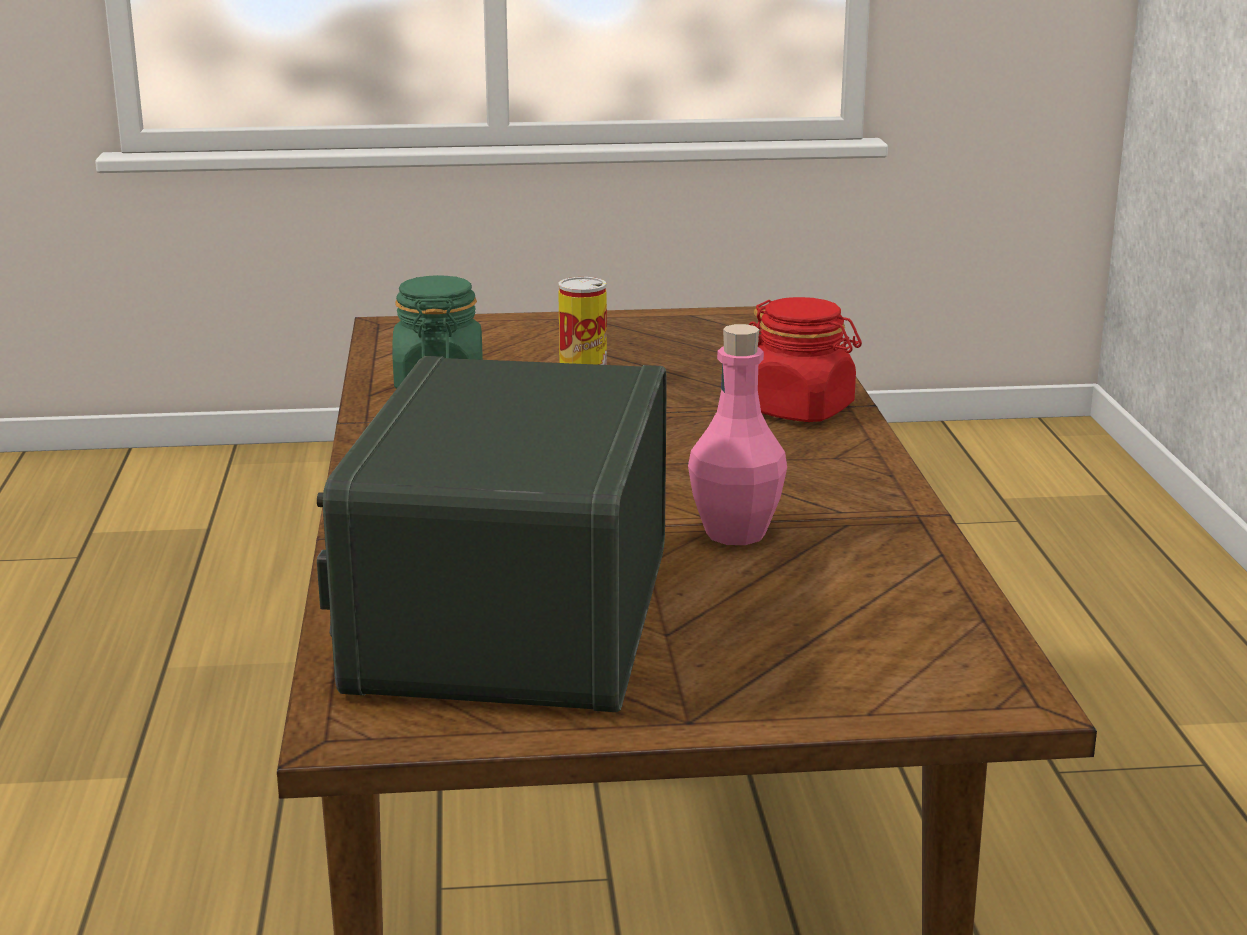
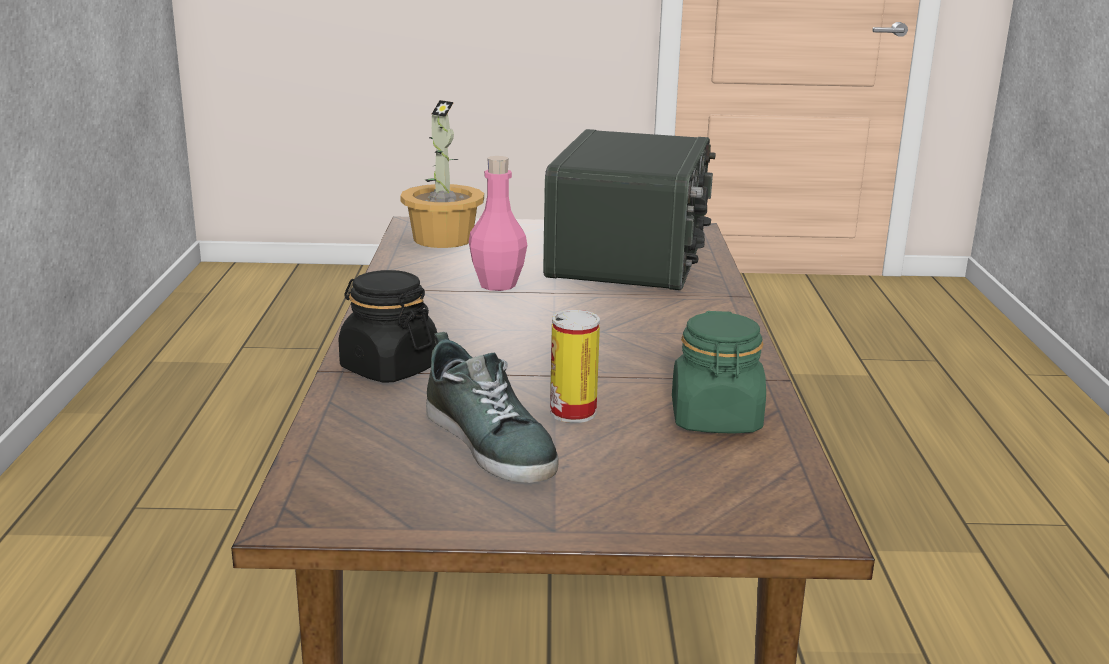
camera: 175 degrees left, 0 degrees up
(654, 358) = (491, 441): none -> shoe
(799, 410) = (388, 368): red jar -> black jar
(907, 645) = (444, 238): none -> potted plant

